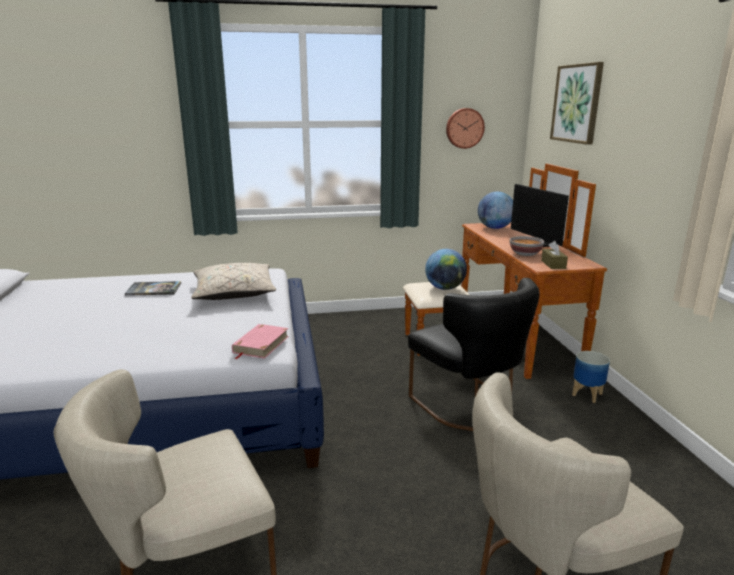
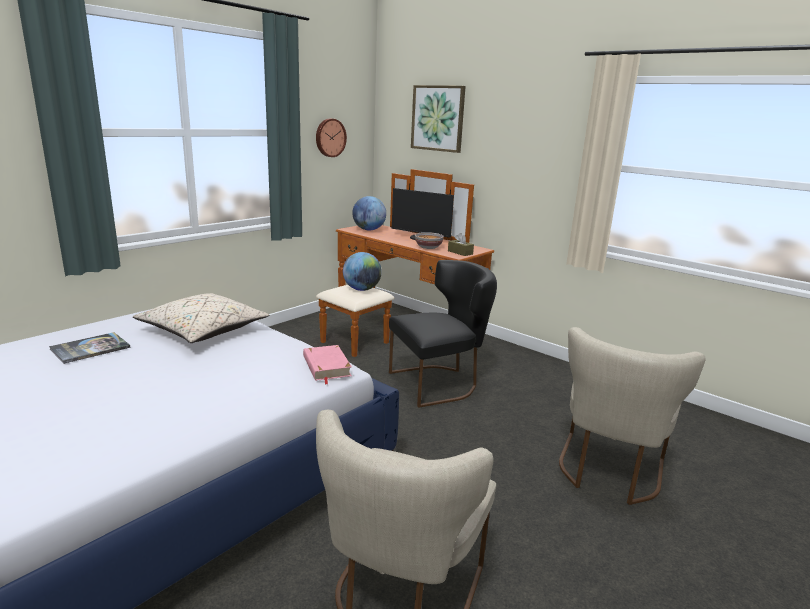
camera: 40 degrees left, 0 degrees up
(469, 407) = (439, 383): black chair -> black chair turned 45 degrees counterclockwise
(586, 394) = (497, 350): planter -> none

